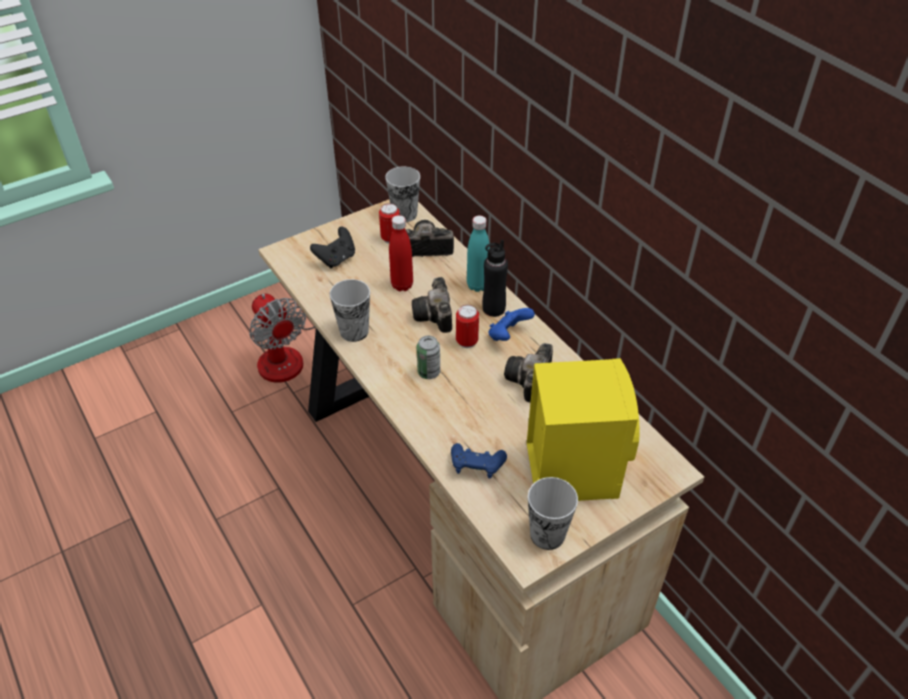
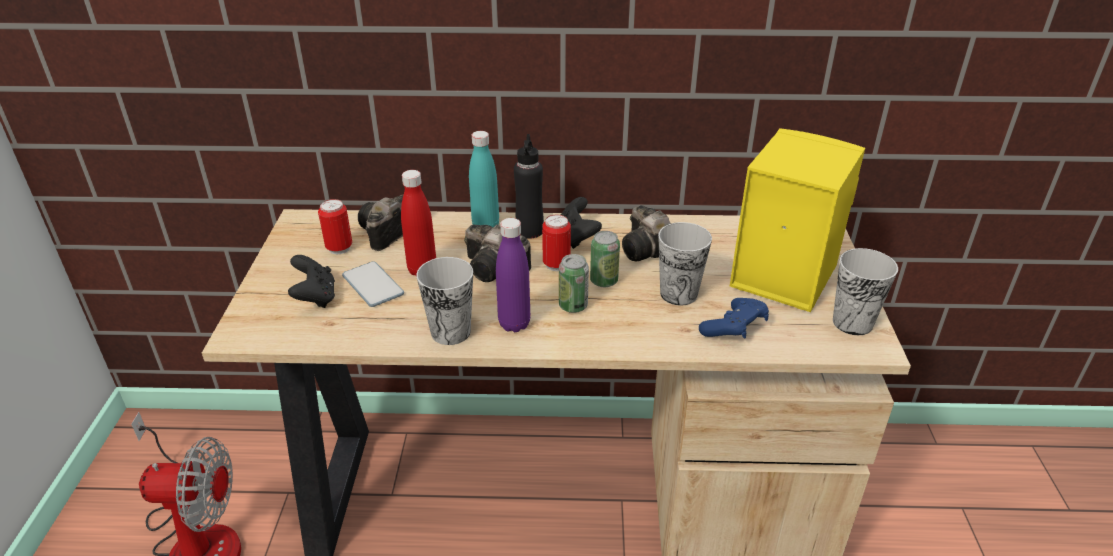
camera: 55 degrees left, 10 degrees down
(368, 274) = (373, 285): none -> phone
(386, 355) = (514, 324): none -> purple bottle
(404, 214) = (316, 225): cup -> cup (678, 294)
(470, 374) = (604, 281): none -> can
(508, 335) = (576, 238): blue game controller -> black game controller

